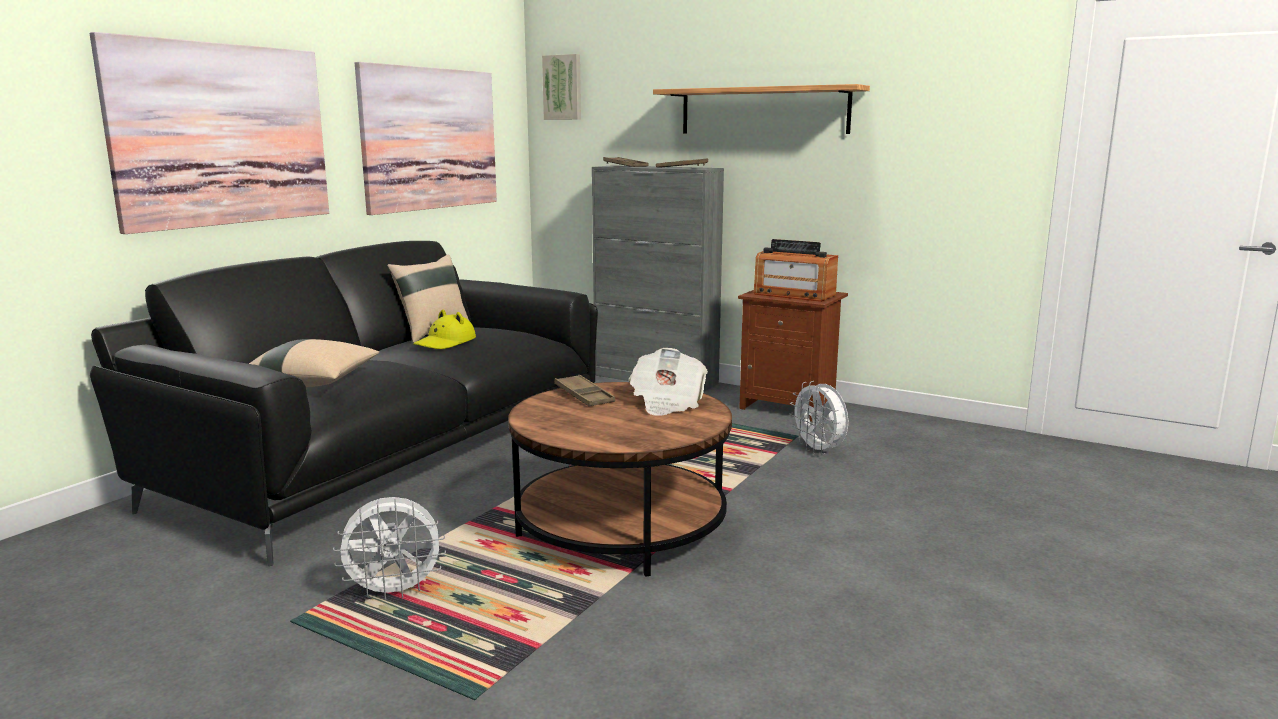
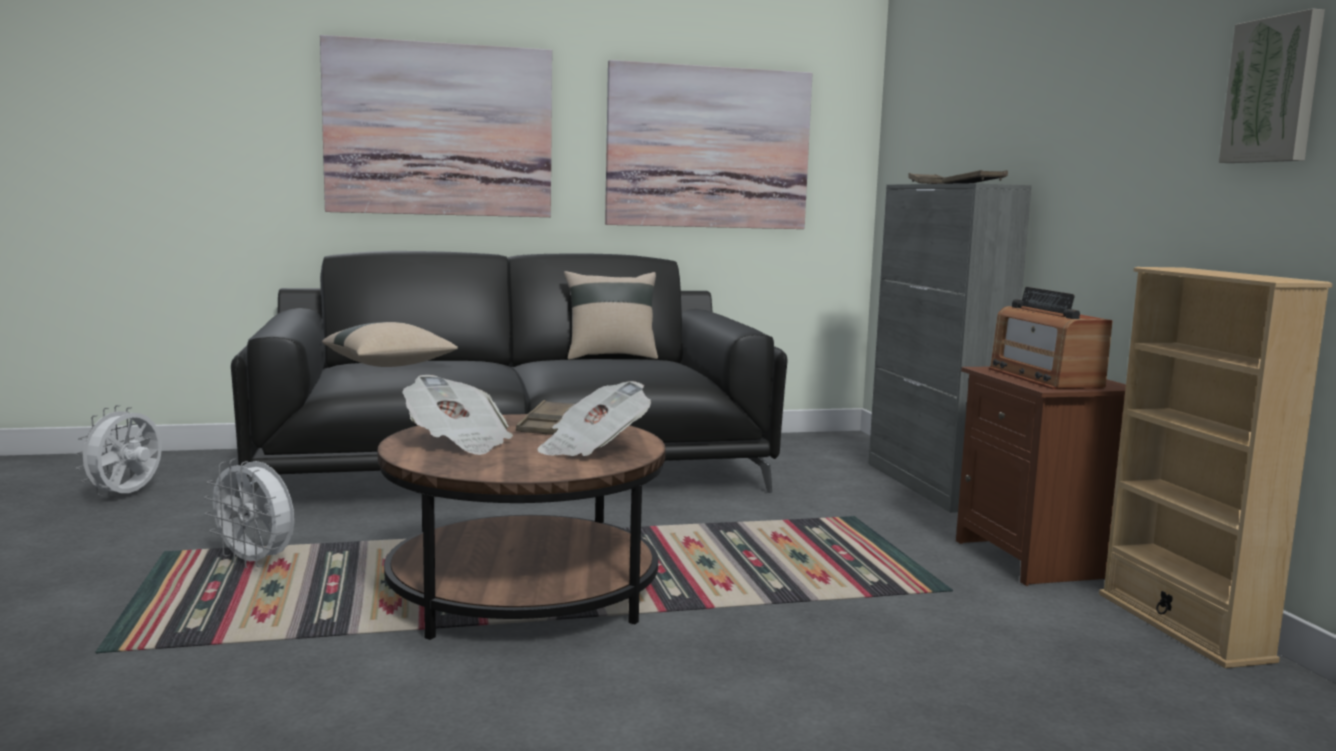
camera: 45 degrees right, 5 degrees down
(445, 342) = (581, 362): yellow hat -> none
(563, 87) = (907, 88): picture -> picture (1274, 90)
(586, 425) = (458, 443): none -> newspaper
(763, 111) = (1081, 95): shelf -> none
(819, 451) = (936, 615): white fan -> white fan (126, 496)
(899, 418) = (1182, 626): none -> beige bookcase

